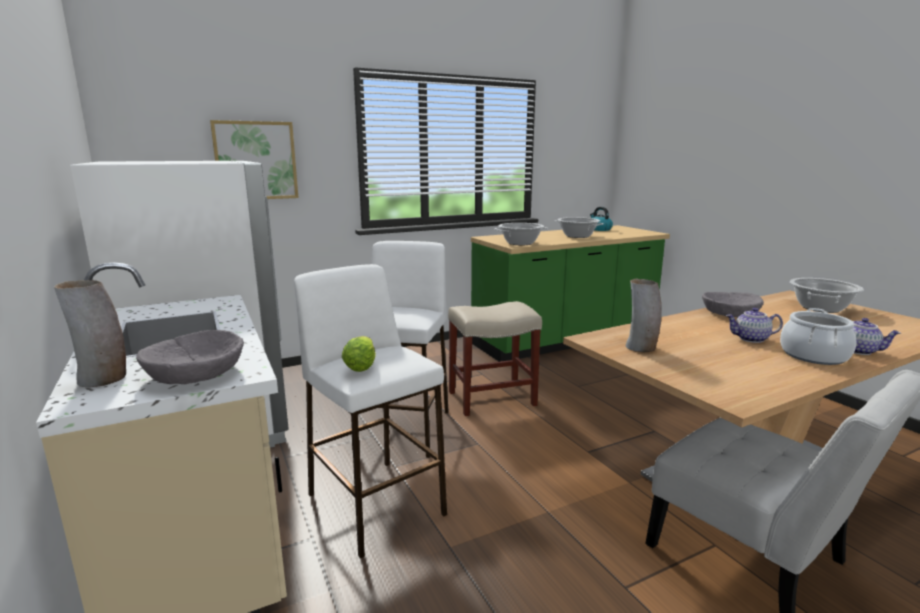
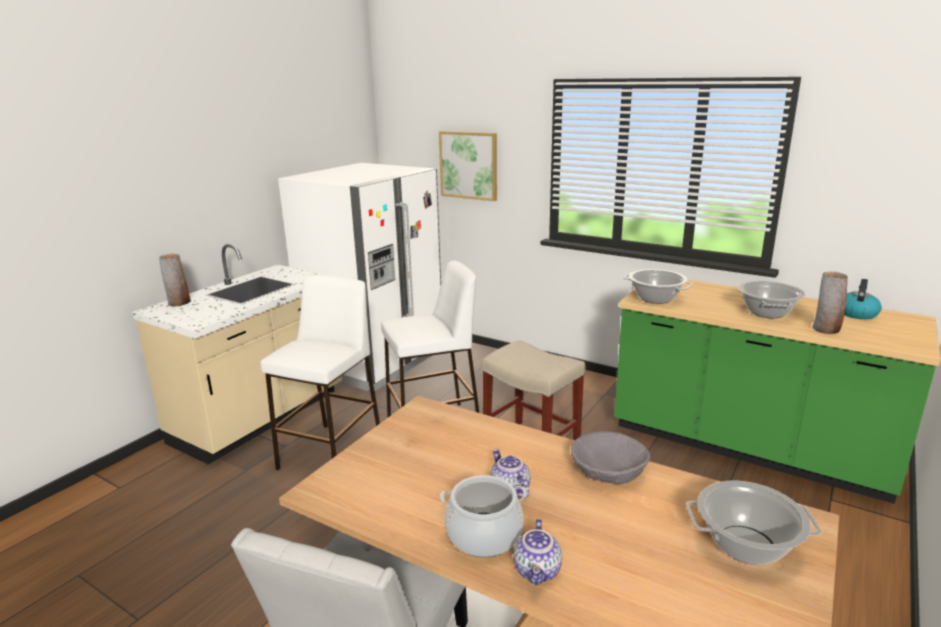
camera: 60 degrees right, 5 degrees up
(195, 374) = (192, 315): grey bowl -> none
(362, 364) = (297, 347): lettuce -> none
(641, 348) = (418, 433): vase -> vase (825, 330)

